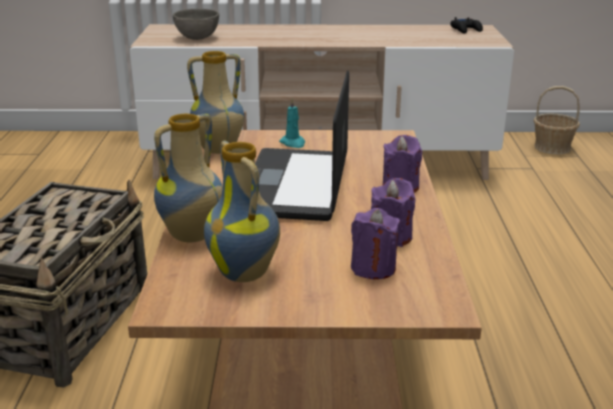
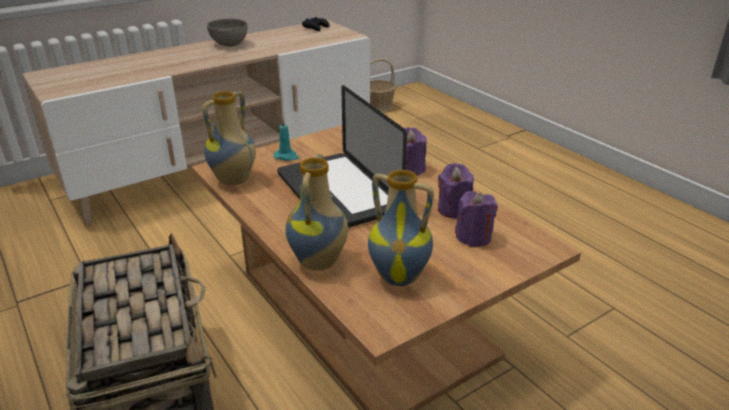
camera: 35 degrees left, 5 degrees up
(196, 38) = (98, 78): grey bowl -> grey bowl (229, 45)

